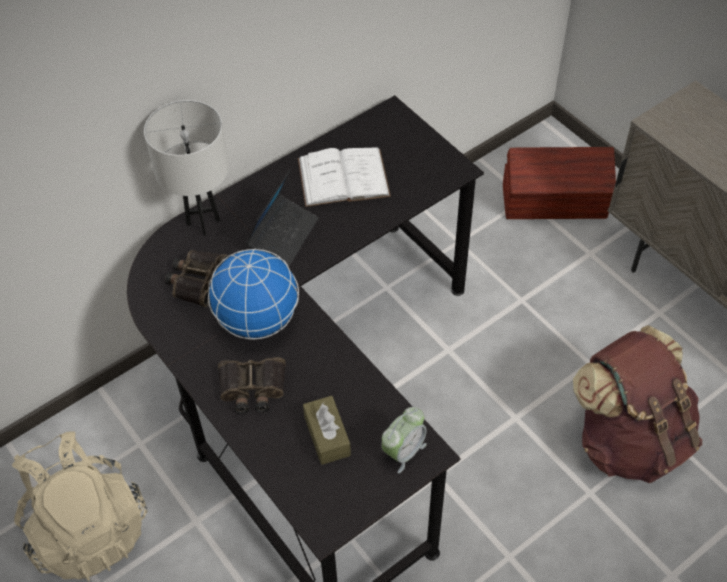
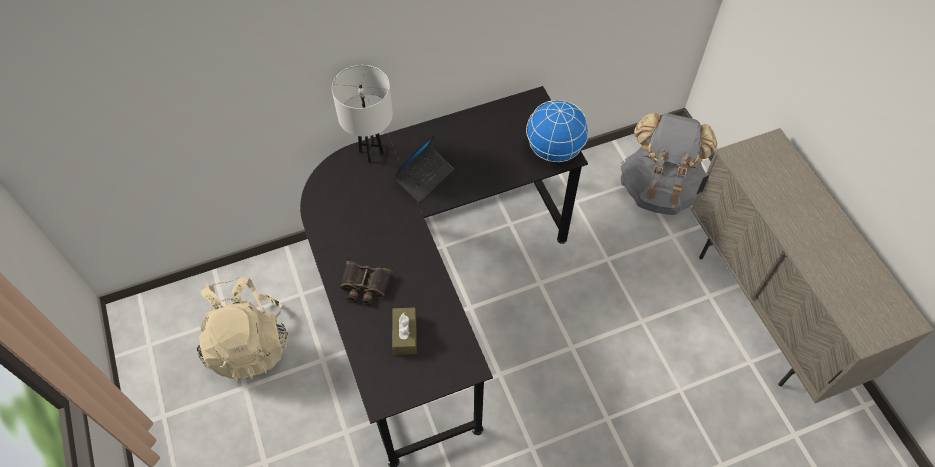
camera: 15 degrees right, 5 degrees up
(196, 280) = (352, 195): binoculars -> none
(258, 319) = (386, 236): globe -> globe (555, 150)
(343, 177) = (482, 142): white book -> none
(403, 451) = (454, 361): alarm clock -> none
(555, 202) = (659, 189): brown storage box -> grey backpack
(629, 438) = (651, 386): brown backpack -> none

